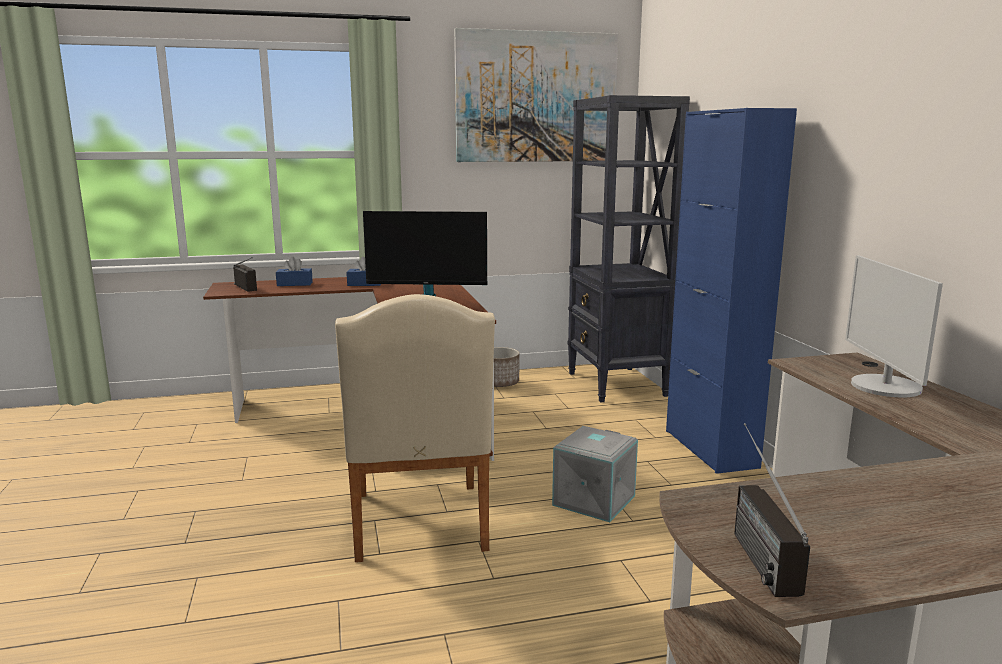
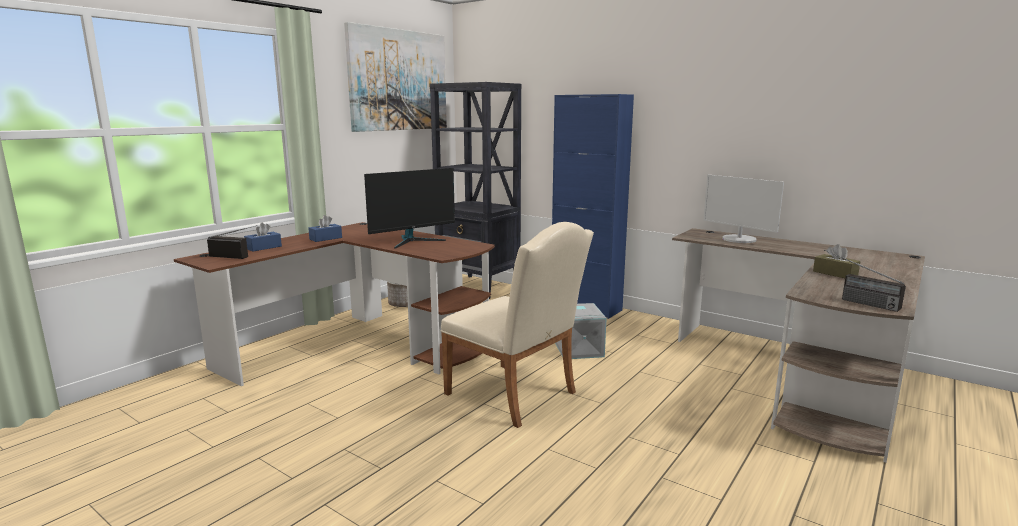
camera: 40 degrees left, 0 degrees up
(886, 490) = (835, 273): none -> brown tissue box

